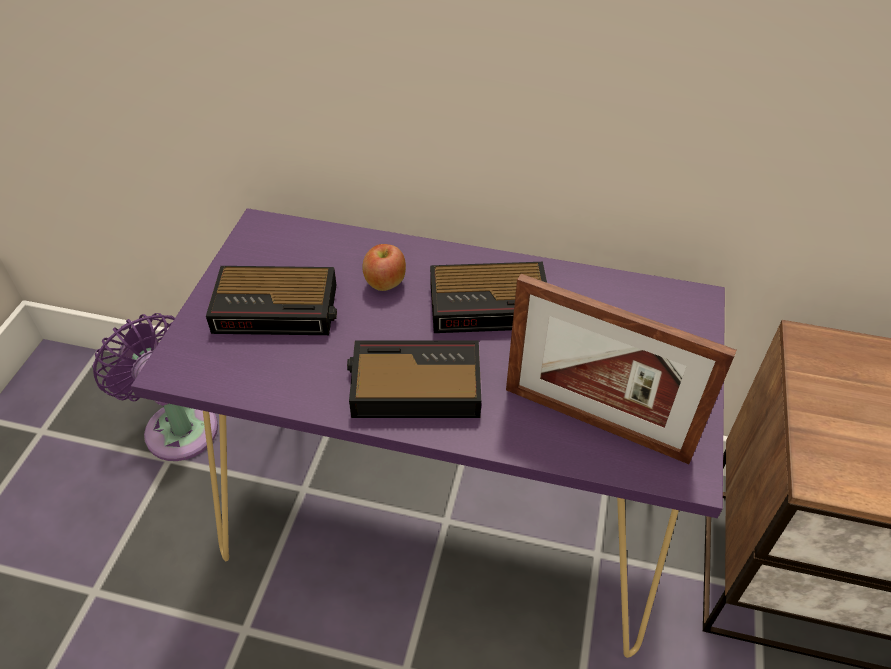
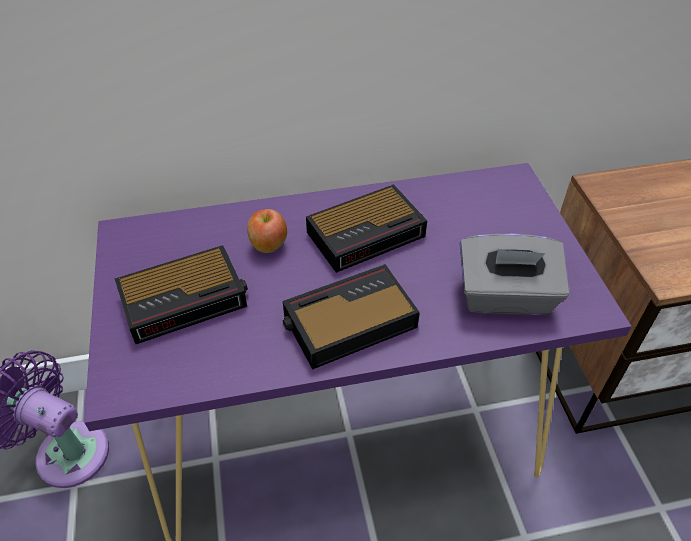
camera: 25 degrees left, 0 degrees up
(595, 422) = (505, 297): picture frame -> grey tissue box

